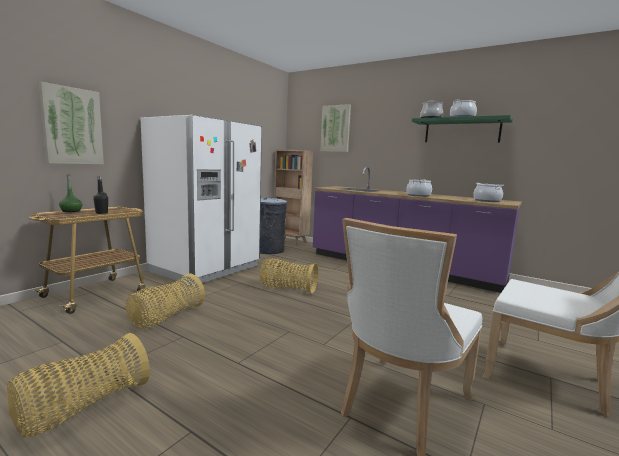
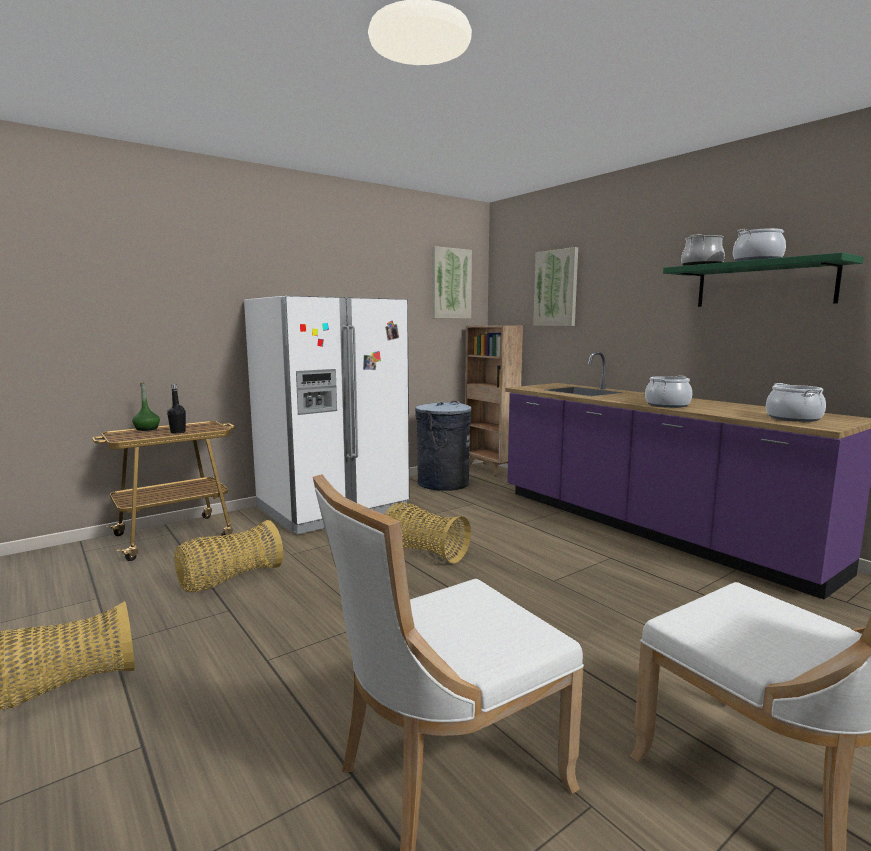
camera: 20 degrees right, 0 degrees up
(72, 126) = (153, 320): picture -> picture (450, 283)

